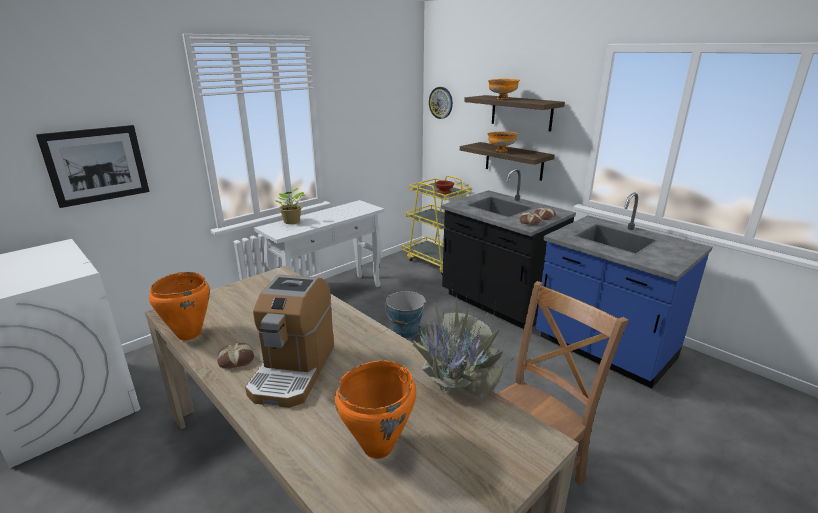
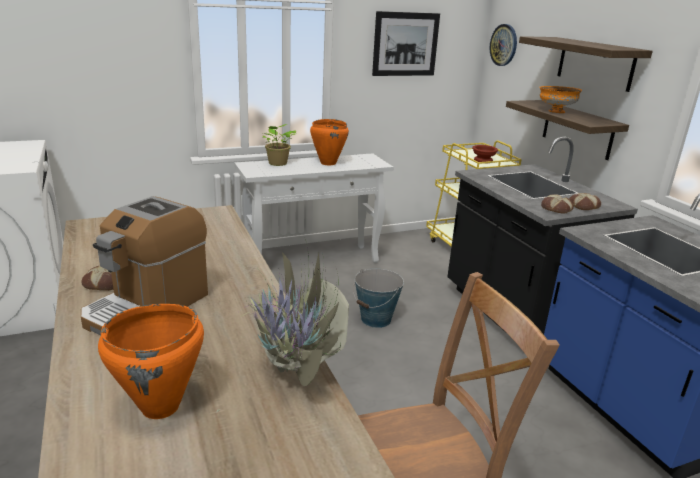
camera: 20 degrees right, 0 degrees up
(97, 165) = (78, 68): picture -> picture (405, 44)
(188, 334) = (84, 249): orange cooking pot -> orange cooking pot (328, 163)
(502, 98) = (567, 41): orange bowl -> none

